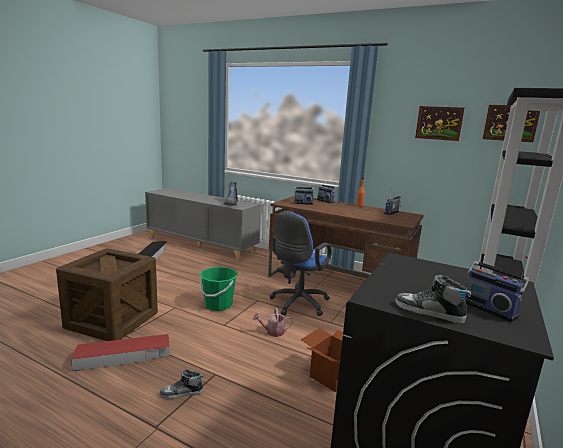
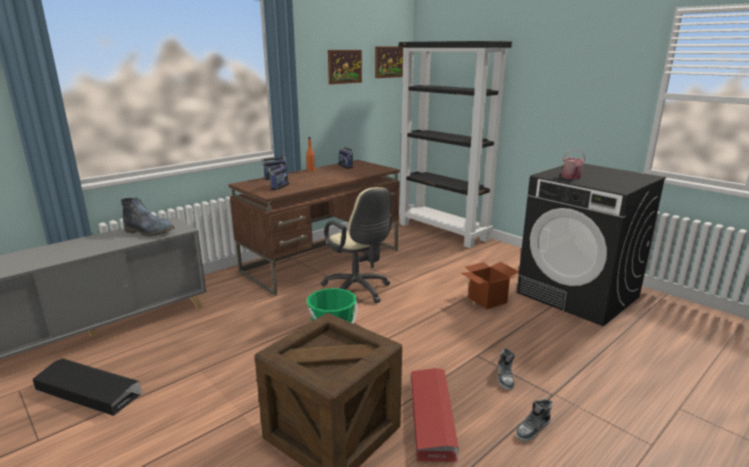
camera: 70 degrees left, 5 degrees up
(272, 332) = (410, 314): watering can -> watering can (572, 177)
(297, 304) = (358, 291): blue office chair -> beige office chair
(428, 312) = (632, 183): shoe -> shoe (533, 429)
(489, 309) = (619, 174): radio -> none

